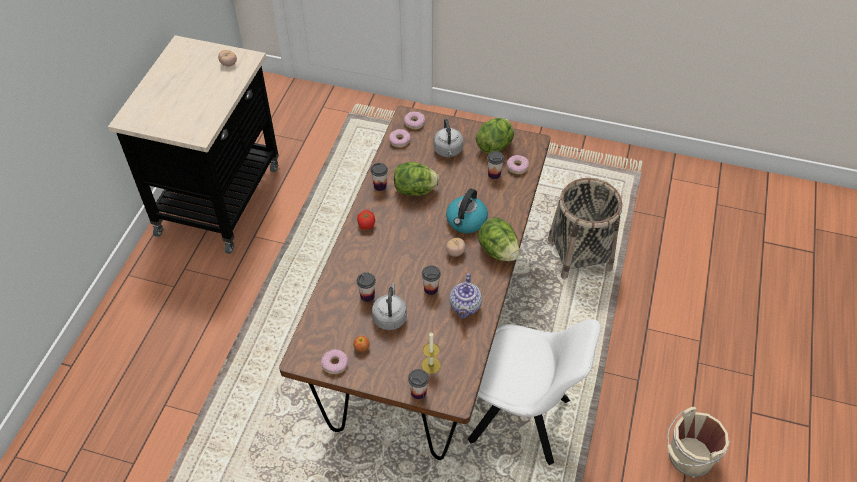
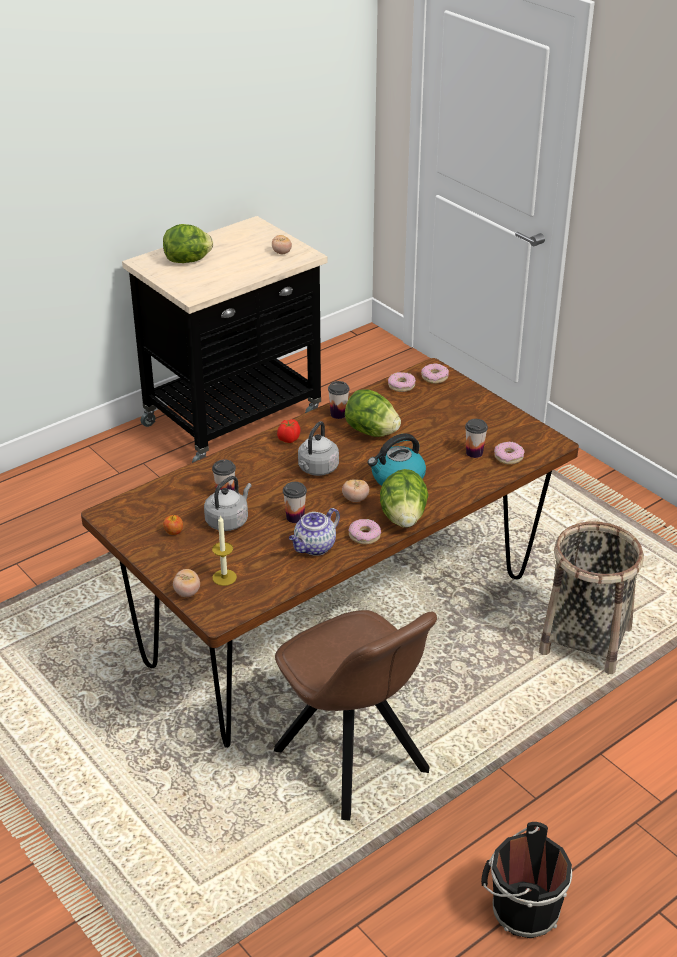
camera: 35 degrees right, 15 degrees down
(335, 364) = (134, 532): donut -> donut (364, 536)
(418, 392) = (187, 593): cup -> tomato
(448, 151) = (445, 414): grey kettle -> grey kettle (317, 469)
(495, 146) = (503, 429): lettuce -> lettuce (188, 260)
(520, 419) = (353, 760): white chair -> brown chair
(688, 458) = (522, 910): beige bucket -> black bucket

